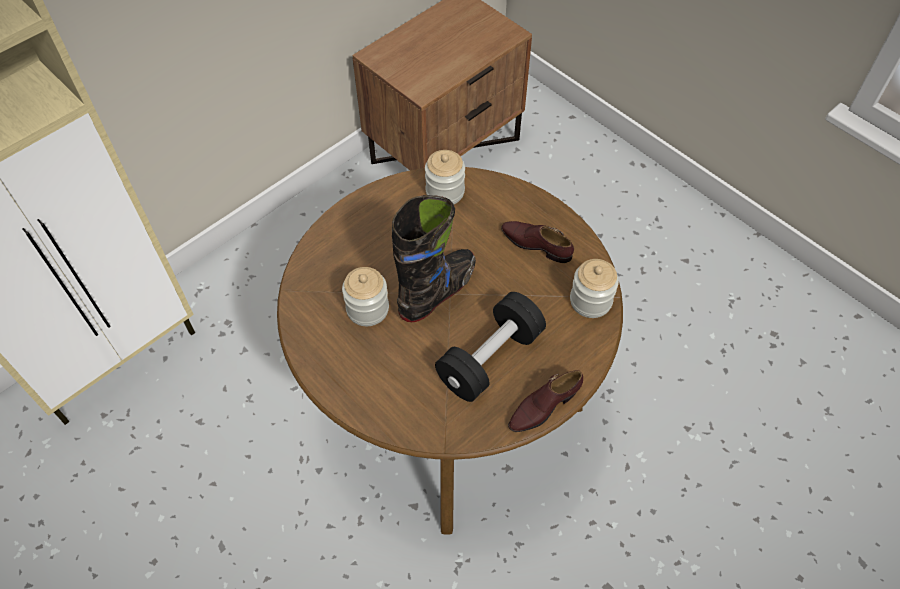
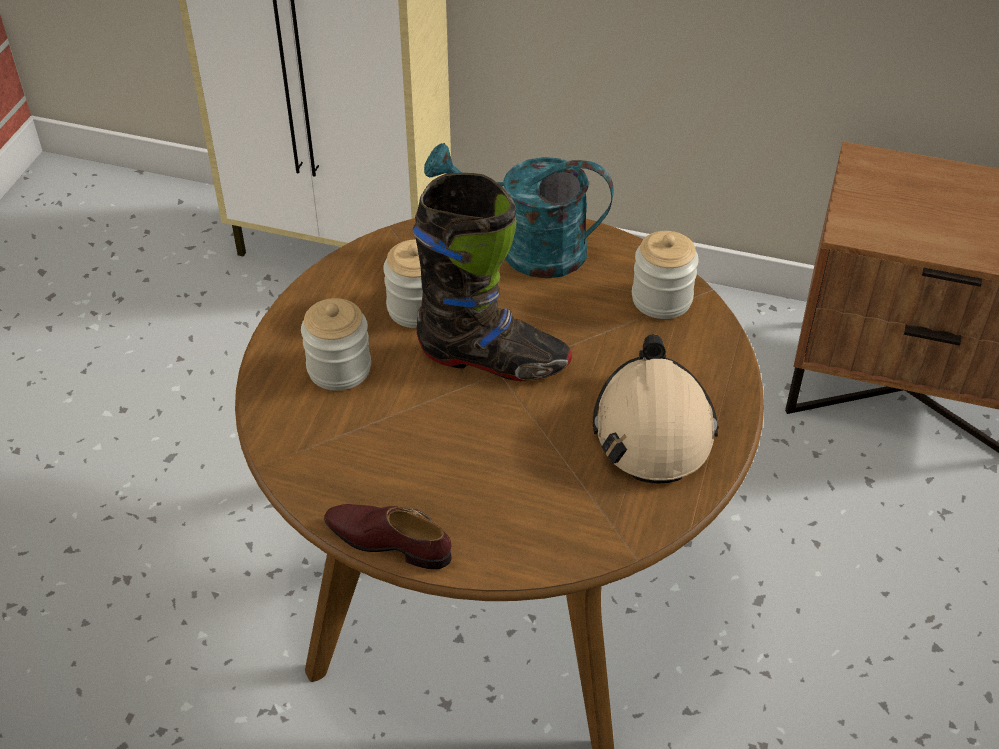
camera: 60 degrees right, 10 degrees down
(358, 232) = (526, 249): none -> turquoise watering can
(490, 358) = (426, 455): black dumbbell -> none
(536, 244) = (653, 428): brown shoe -> beige hard hat
(590, 301) = (603, 527): jar -> jar (339, 368)

